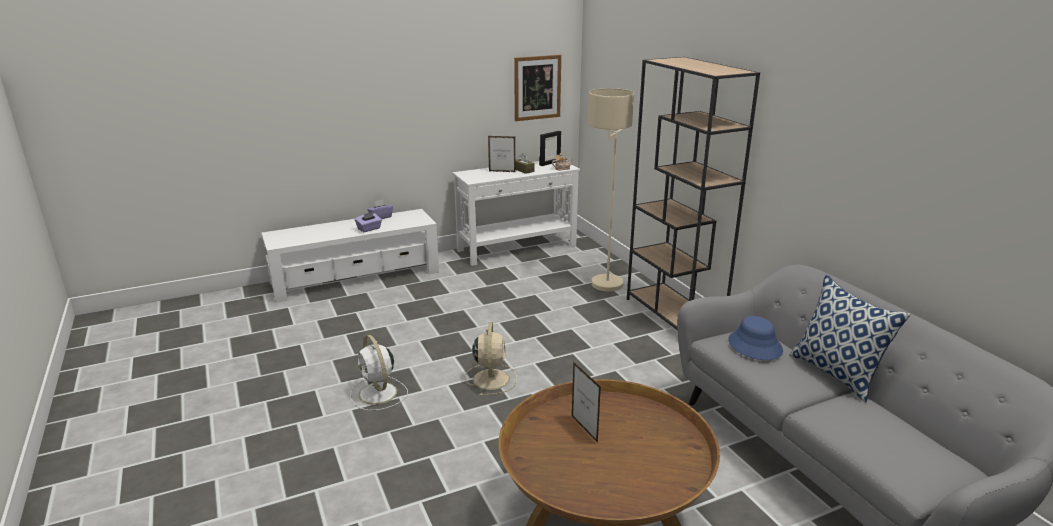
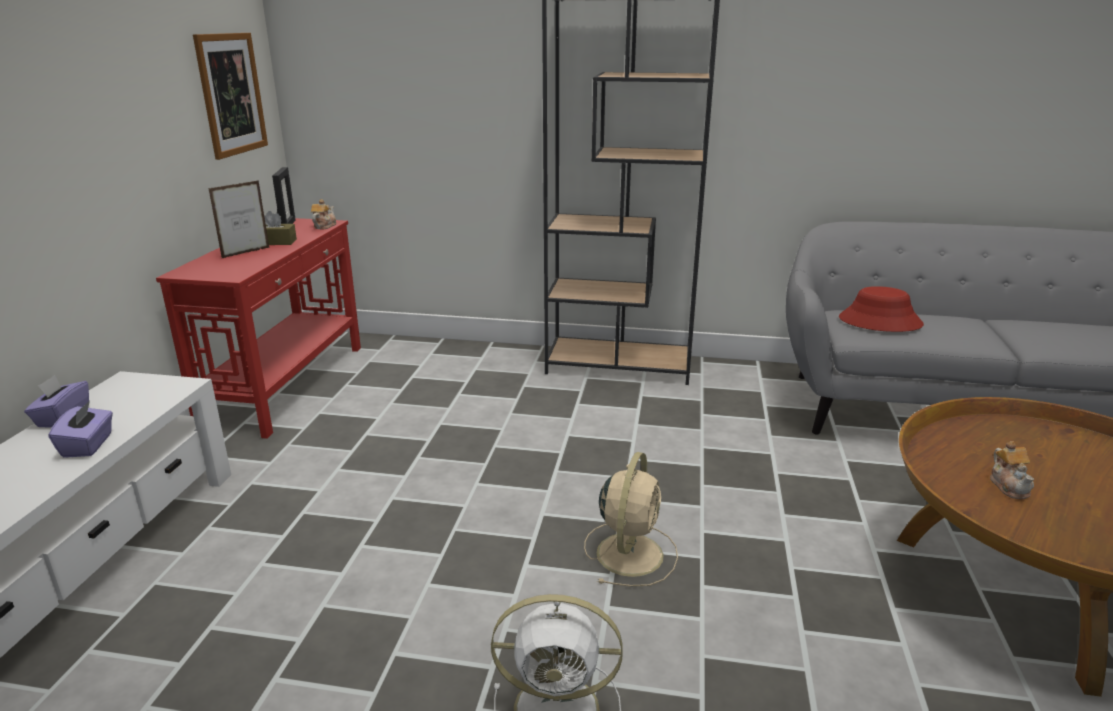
camera: 55 degrees left, 0 degrees up
(491, 378) = (630, 552): beige fan -> beige fan turned 75 degrees clockwise
(518, 248) = (288, 384): white console table -> red console table
(584, 429) = (1009, 486): picture frame -> teapot
(603, 288) = (497, 375): beige floor lamp -> none
(754, 346) = (879, 322): blue hat -> red hat
(836, 374) = (957, 313): pillow -> none

